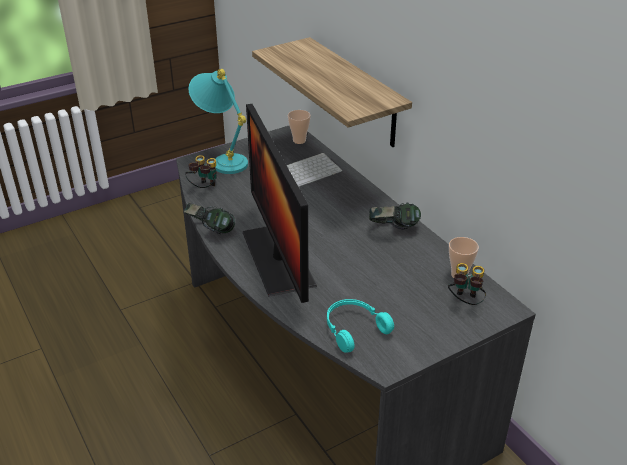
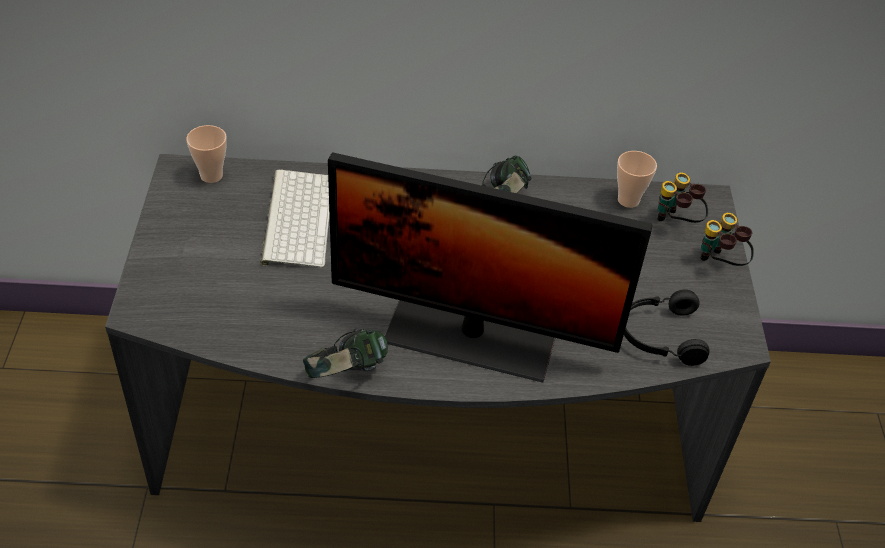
camera: 60 degrees left, 10 degrees up
(203, 188) = (228, 332): binoculars -> binoculars (719, 264)
(223, 159) = (172, 275): turquoise table lamp -> none
(353, 329) = (659, 335): turquoise headphones -> black headphones
(356, 93) = (315, 56): shelf -> none

